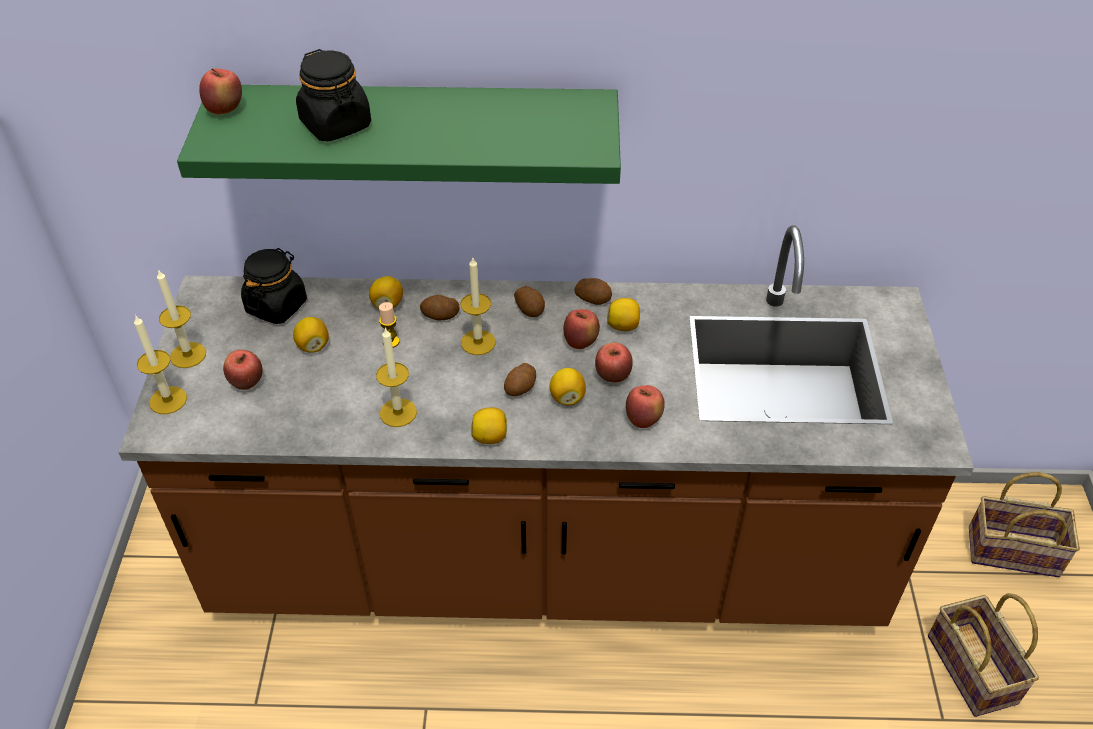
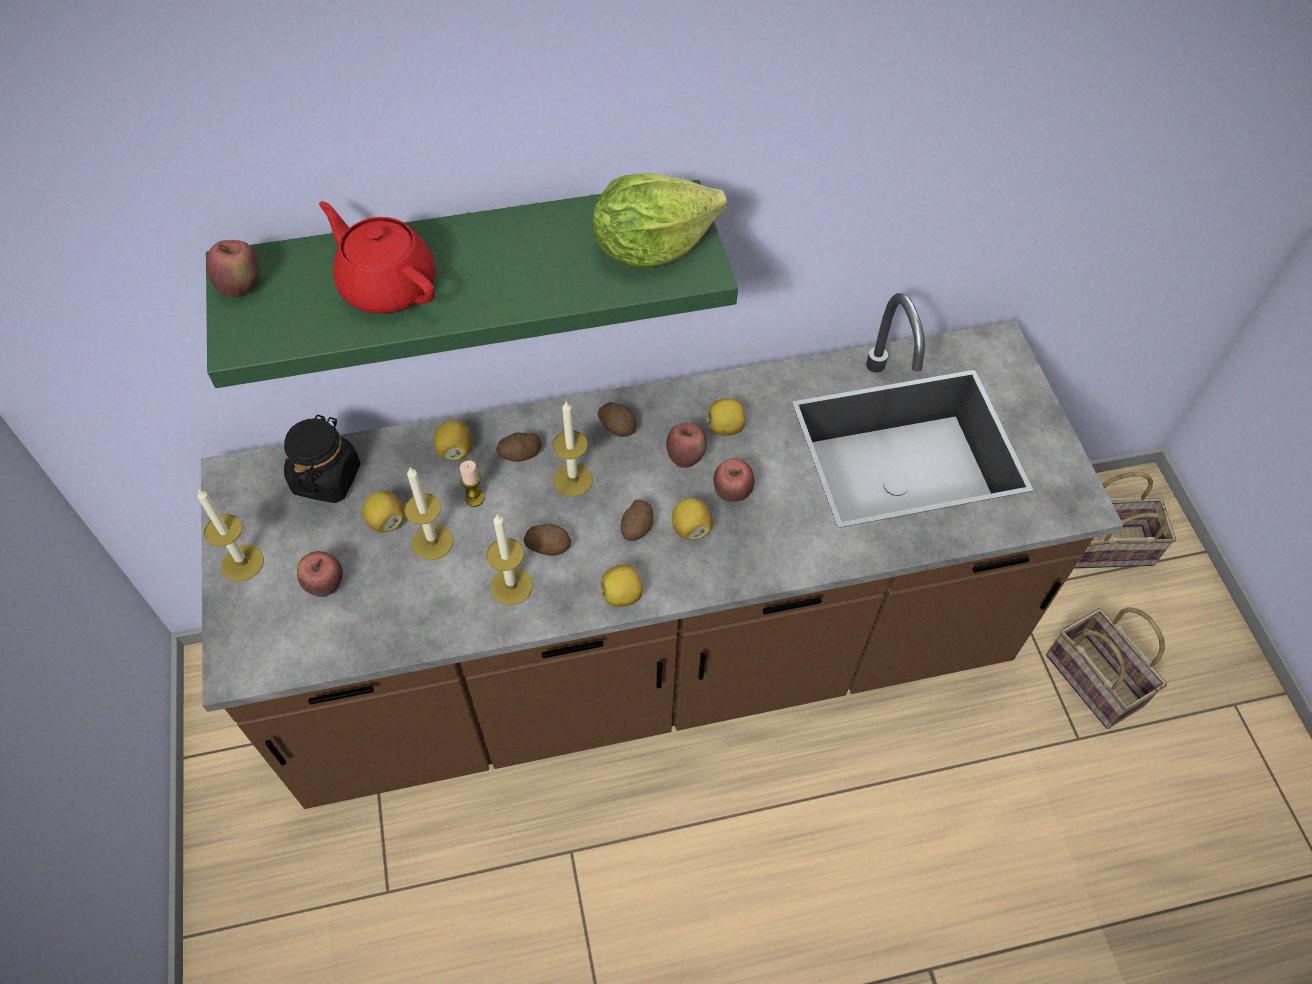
camera: 15 degrees left, 10 degrees up
(168, 400) = (239, 626): candle -> candle (432, 542)
(336, 125) = (387, 285): black jar -> red teapot
(558, 129) = (651, 247): none -> lettuce
(593, 298) = (683, 399): potato -> potato (548, 545)
(643, 420) = (779, 539): apple -> none

